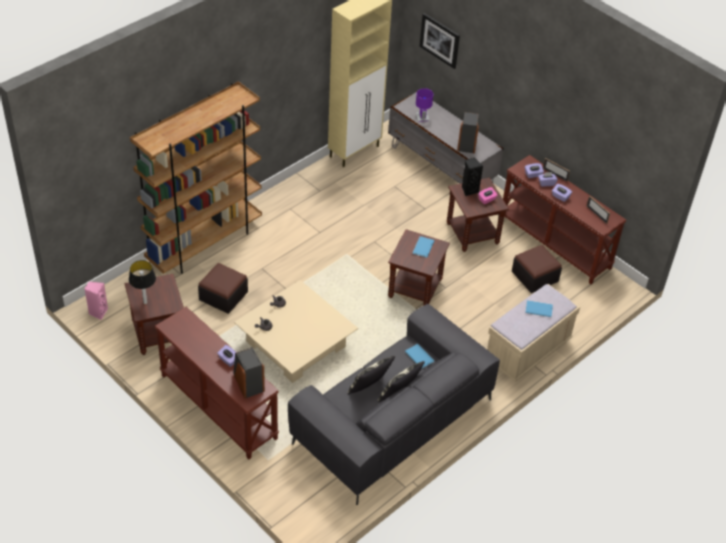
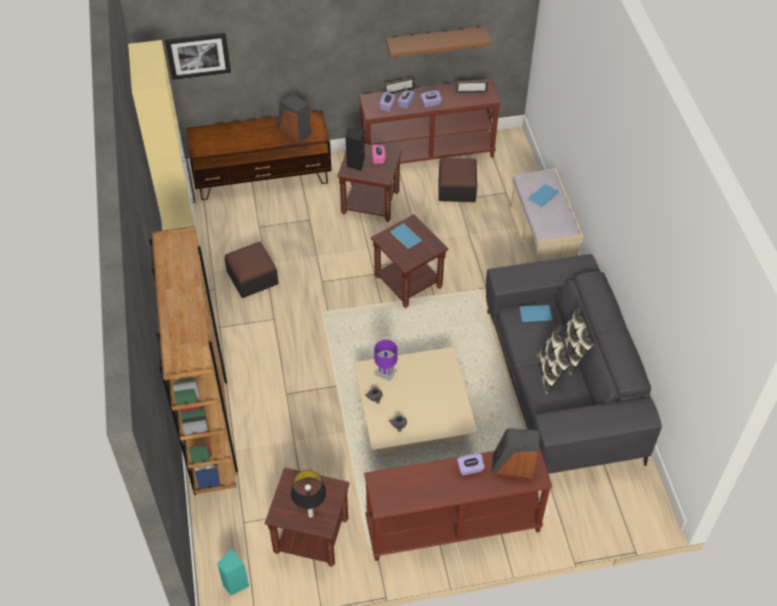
camera: 55 degrees left, 5 degrees up
(98, 312) = (235, 584): pink speaker -> turquoise speaker
(223, 296) = (300, 447): ottoman -> ottoman (252, 278)
(422, 117) = (228, 144): purple table lamp -> purple table lamp (385, 373)
(441, 167) = (263, 178): grey tv stand -> brown tv stand
(593, 153) = (435, 42): none -> brown shelf

